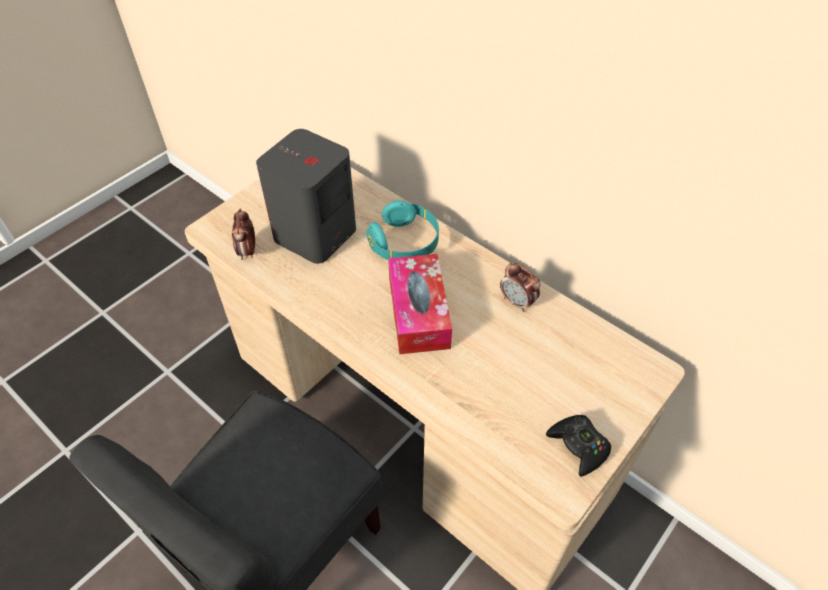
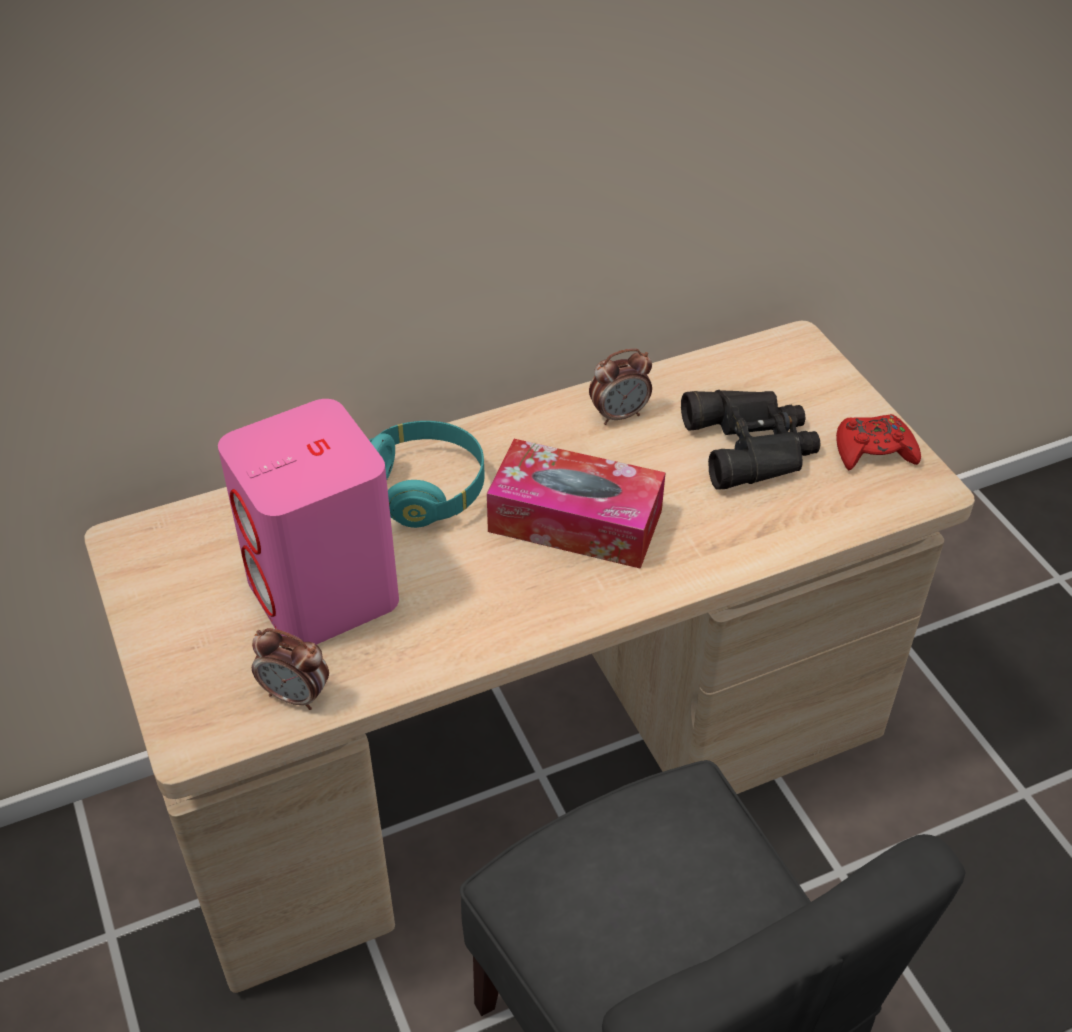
camera: 65 degrees left, 5 degrees down
(314, 235) = (324, 592): grey speaker -> pink speaker
(536, 376) = (753, 445): none -> black binoculars
(578, 446) = (873, 450): black game controller -> red game controller

